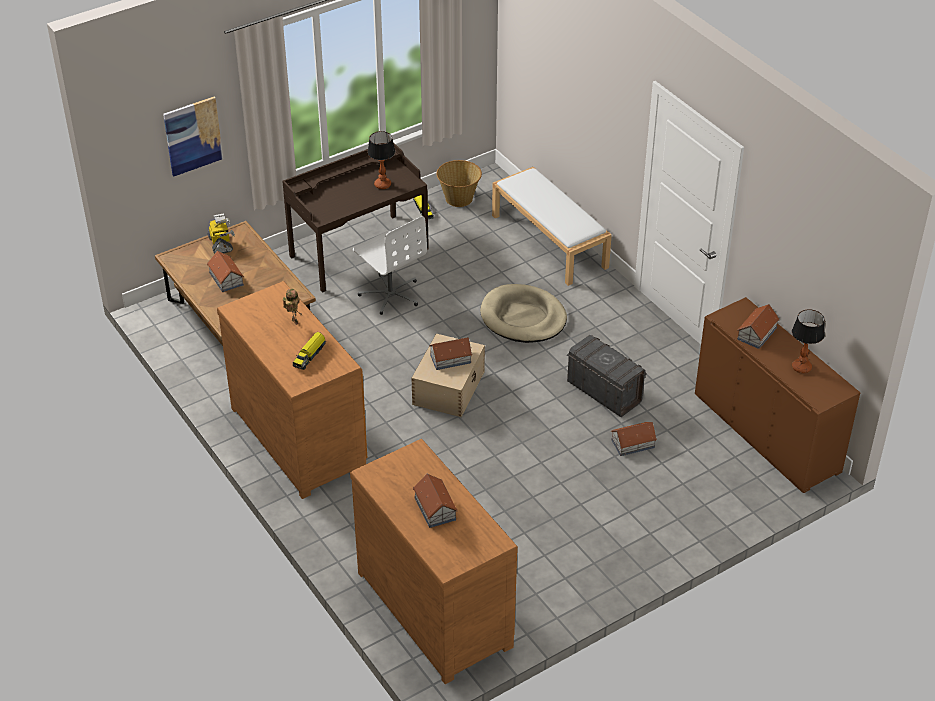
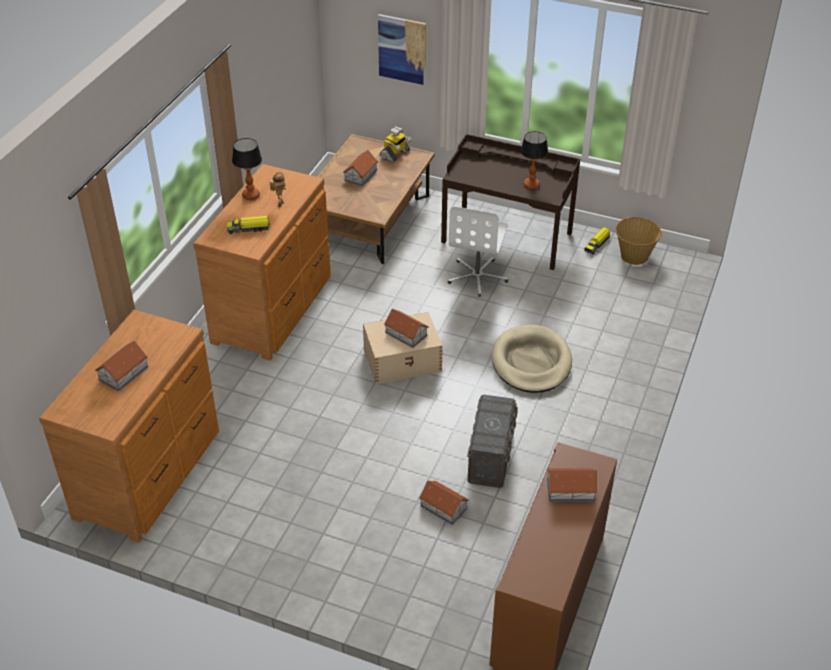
camera: 55 degrees right, 0 degrees up
(550, 241) = (645, 332): white bench -> none
(801, 367) = (553, 546): table lamp -> table lamp (251, 195)

